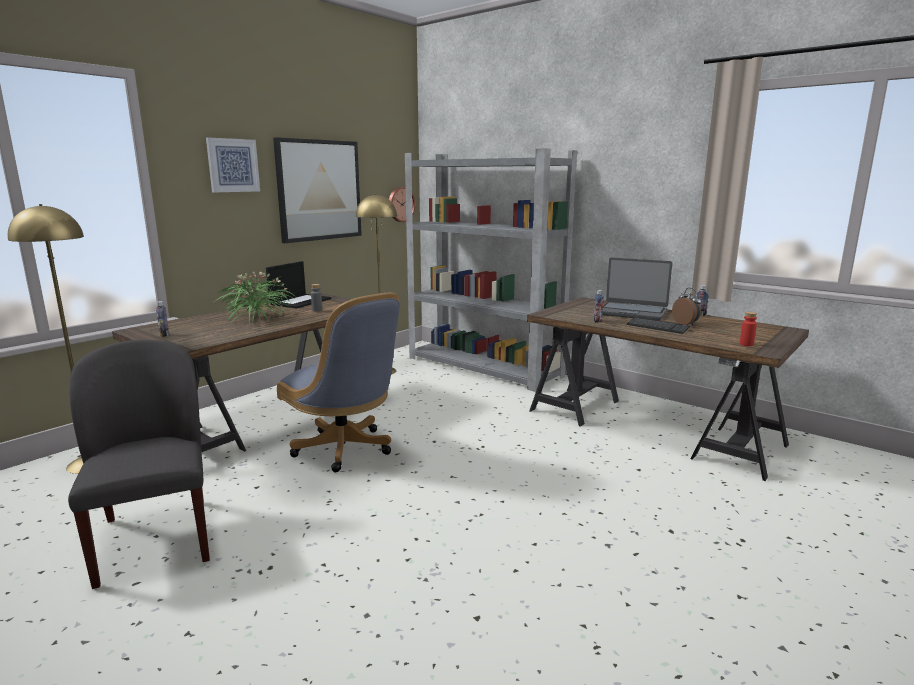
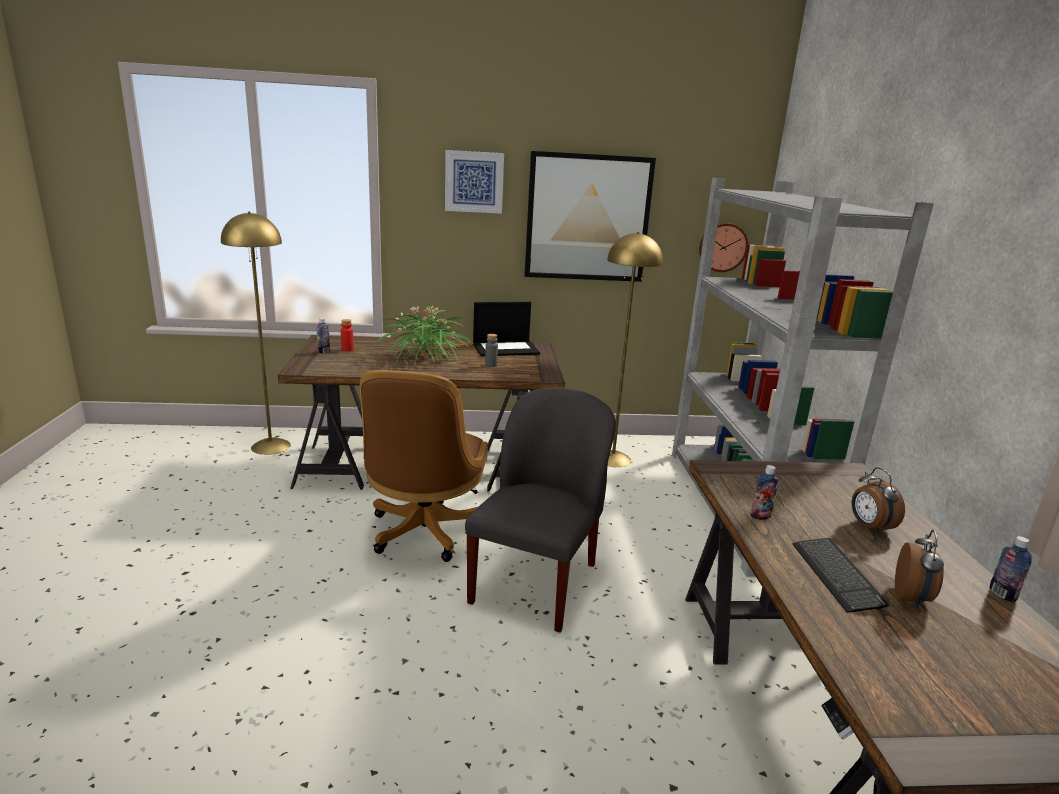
camera: 45 degrees right, 5 degrees up
(155, 538) = (194, 535): grey chair -> grey chair (536, 582)
(348, 452) = (423, 537): blue office chair -> brown office chair
(631, 312) = (869, 527): laptop -> alarm clock
(746, 344) = (919, 708): red bottle -> red bottle (347, 349)

